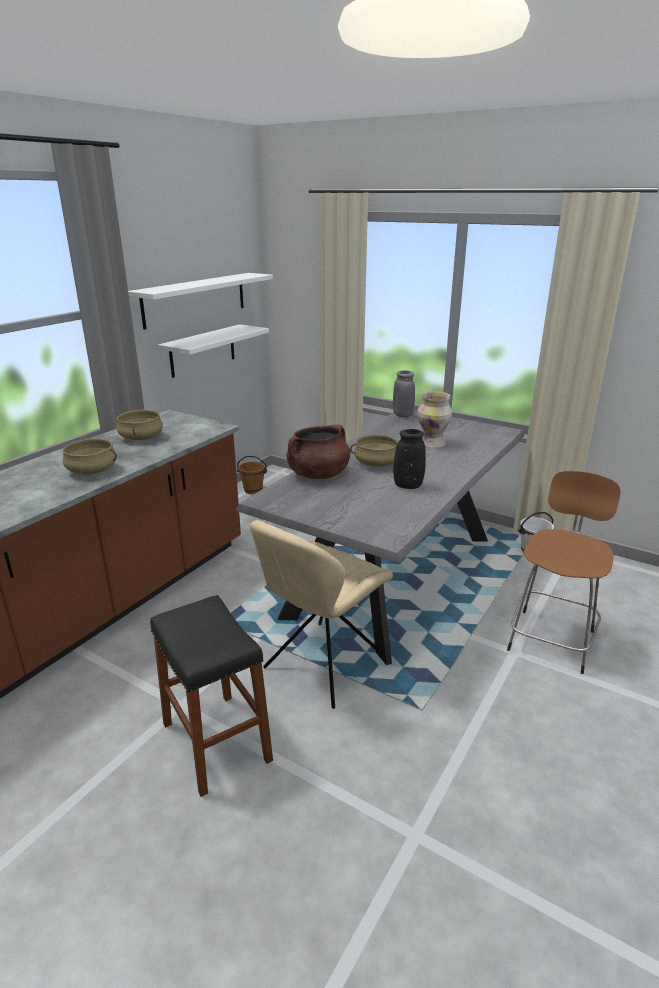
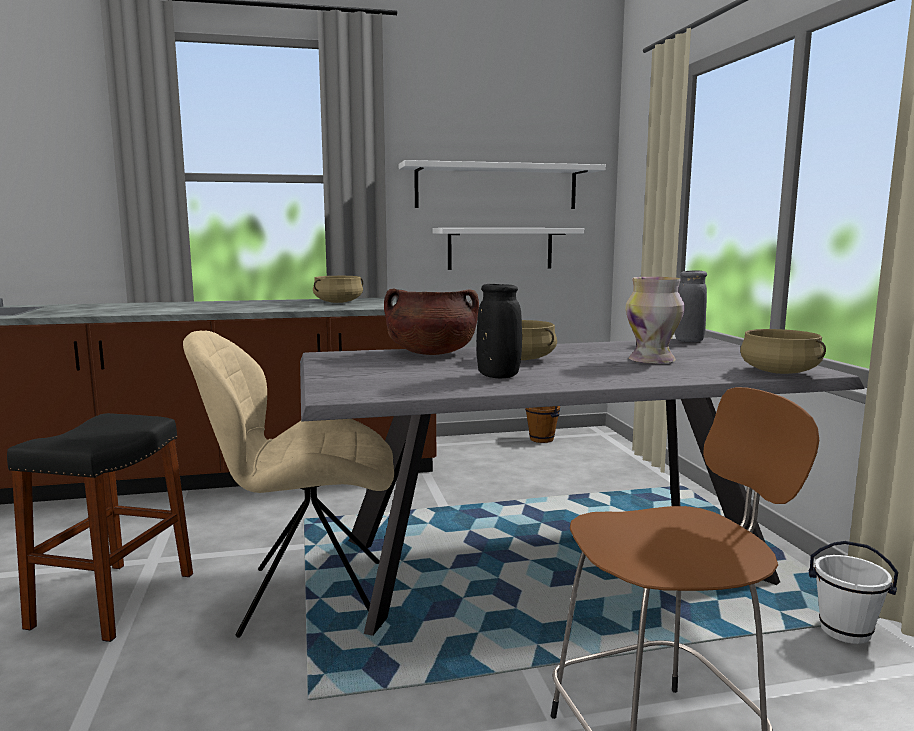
camera: 45 degrees right, 15 degrees down
(92, 470) = (244, 307): beige cooking pot -> beige cooking pot (780, 372)

